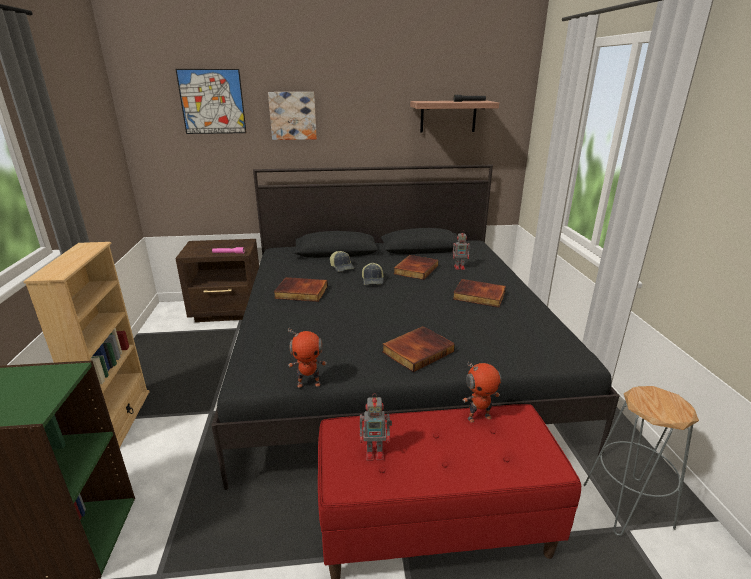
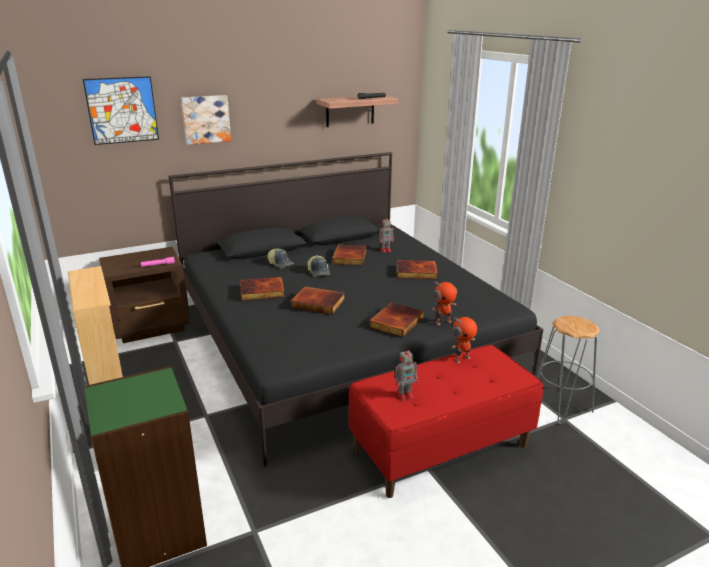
camera: 20 degrees left, 0 degrees up
(309, 383) = (329, 359): toy robot -> toy robot (443, 322)
(347, 313) = (319, 302): none -> book

